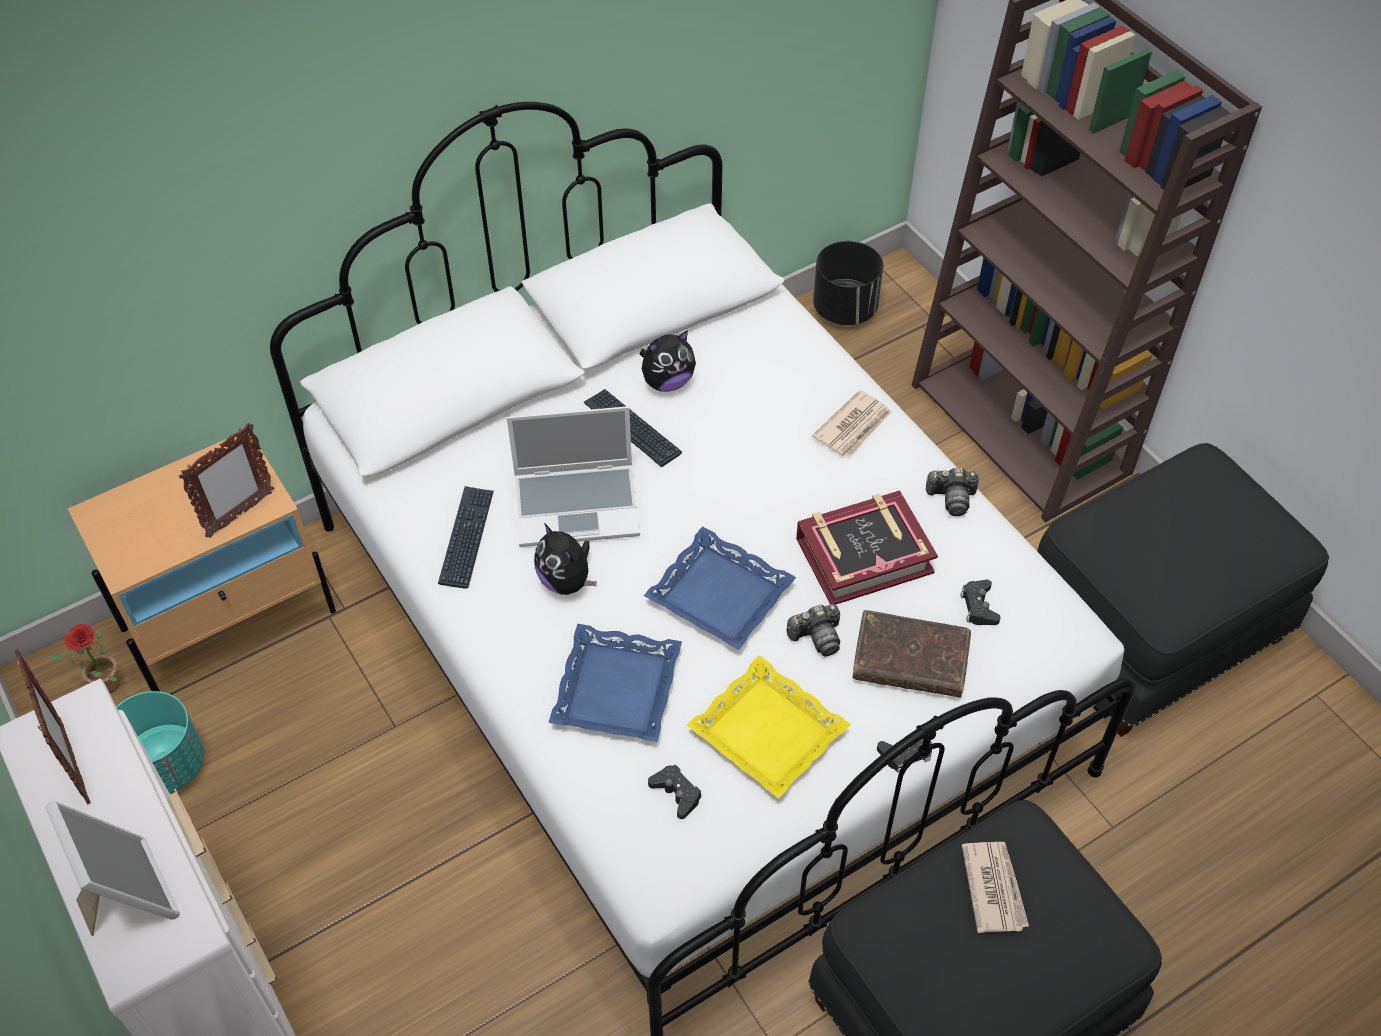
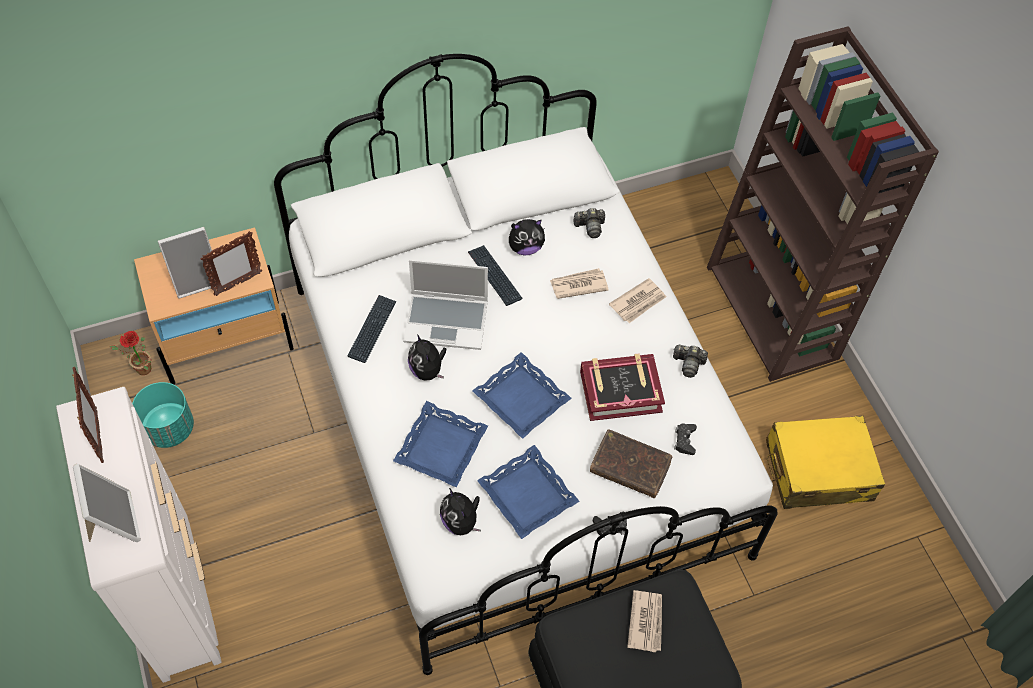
camera: 10 degrees right, 5 degrees up
(174, 519) = (197, 279): none -> picture frame
(676, 793) = (461, 522): black game controller -> plush toy
(759, 419) = (578, 285): none -> newspaper
(766, 733) = (527, 495): yellow tray -> blue tray
(816, 637) = (575, 439): camera -> camera (590, 227)
(845, 308) = (676, 203): black planter -> none
(1150, 632) = (818, 471): black ottoman -> yellow suitcase

